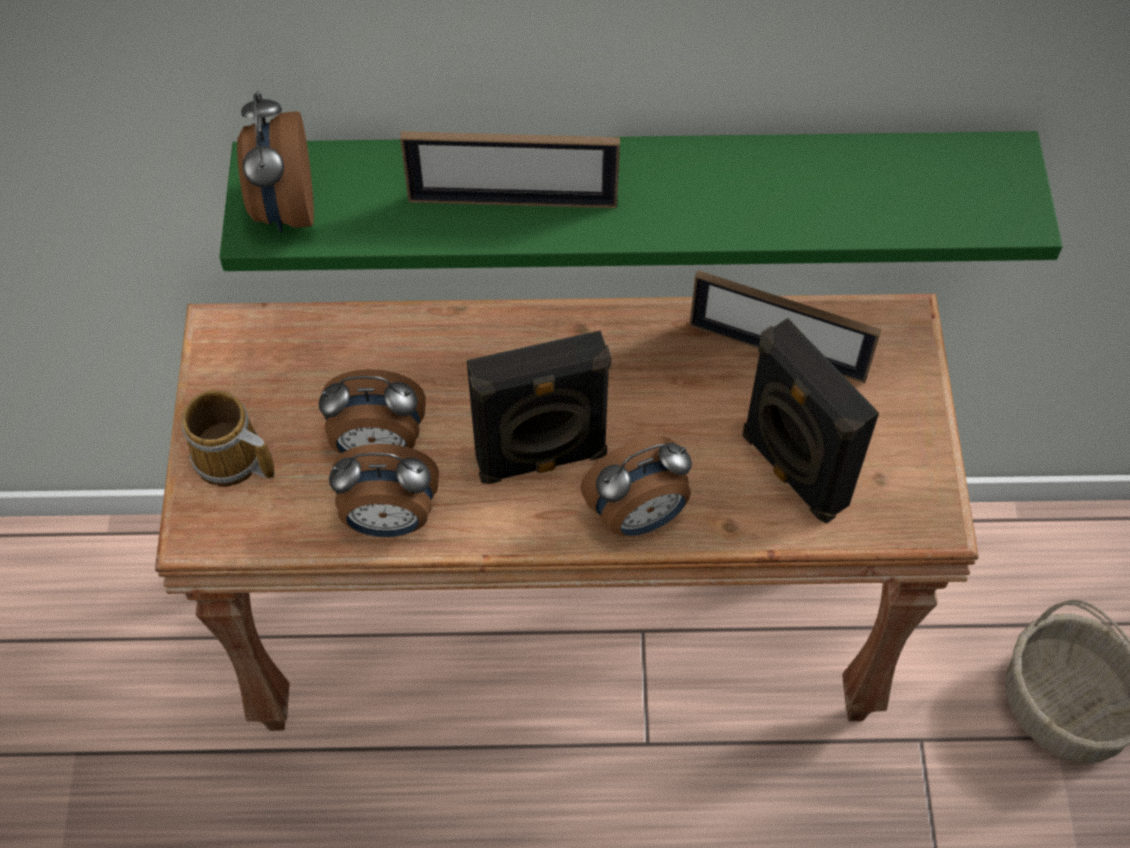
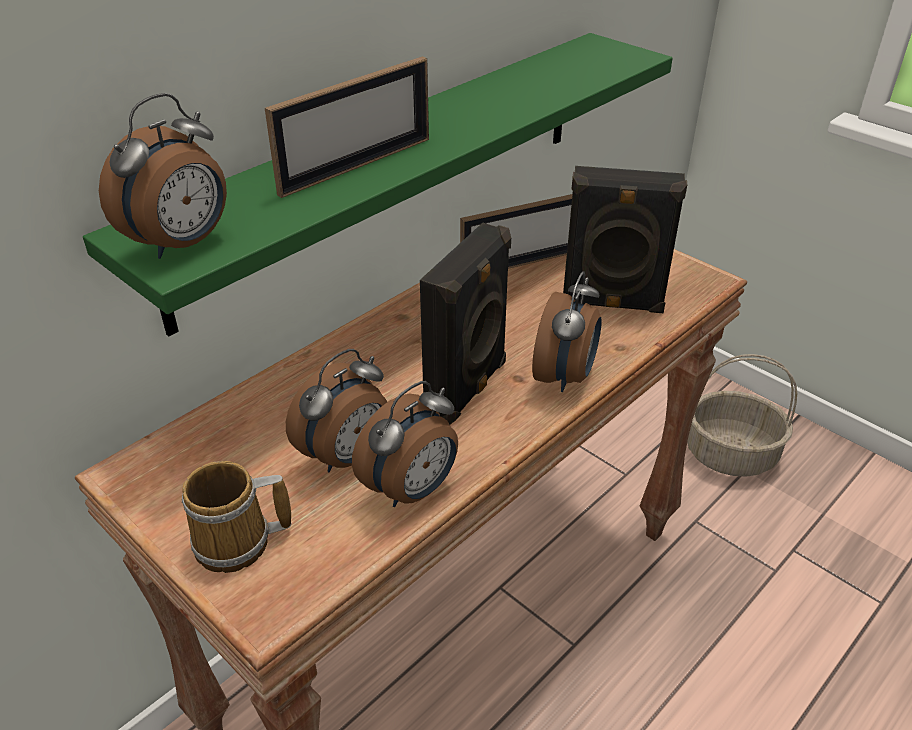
camera: 45 degrees left, 20 degrees down
(283, 208) = (182, 244): alarm clock -> alarm clock turned 90 degrees counterclockwise

